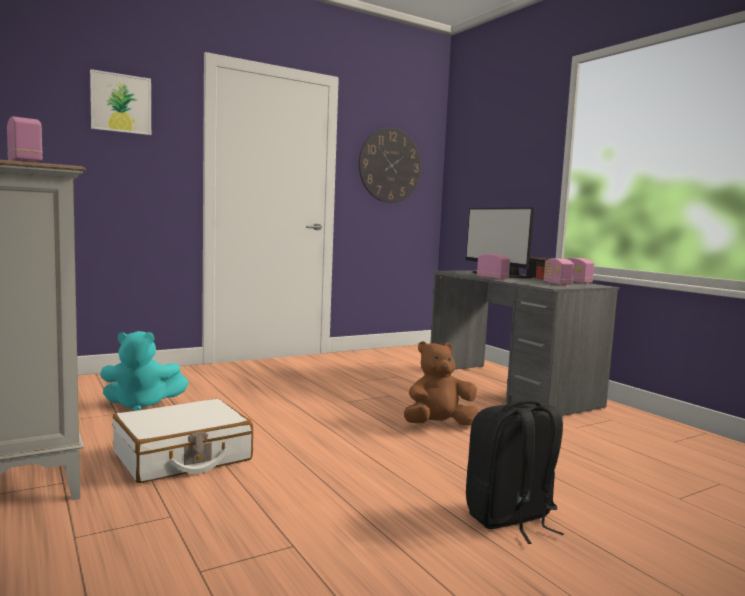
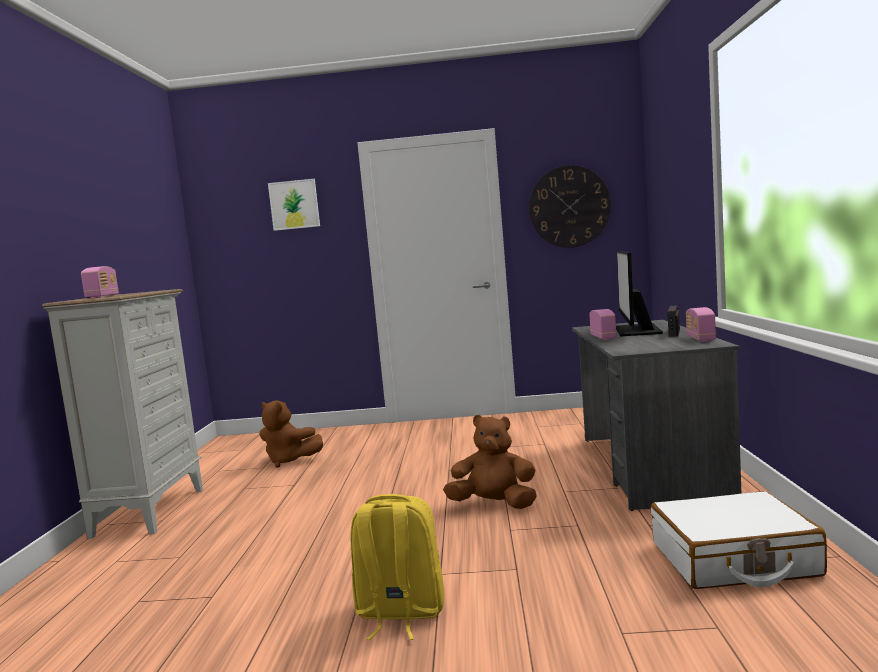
camera: 35 degrees right, 0 degrees up
(142, 405) = (289, 461): turquoise plush toy -> brown plush toy
(183, 457) = (251, 510): white suitcase -> white suitcase (734, 560)
(511, 519) = (399, 613): black backpack -> yellow backpack
(557, 284) = (656, 344): radio -> none

